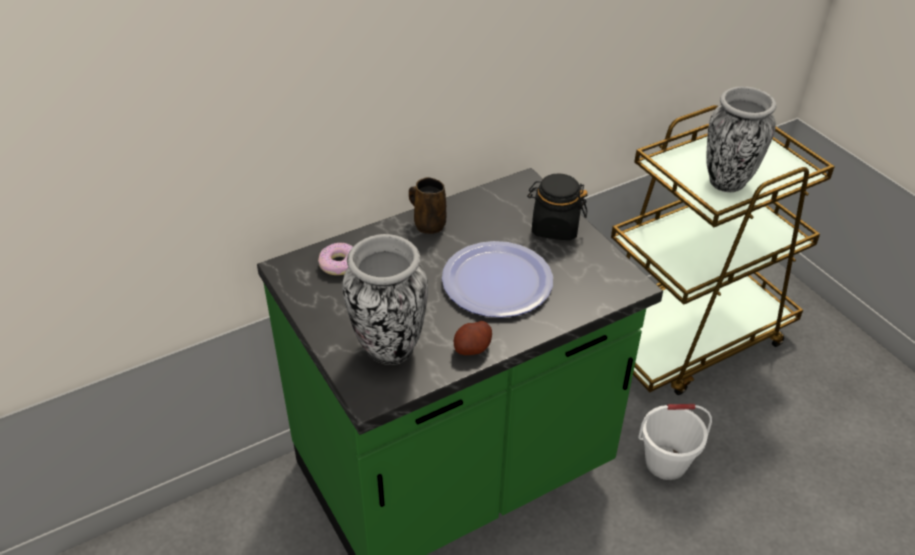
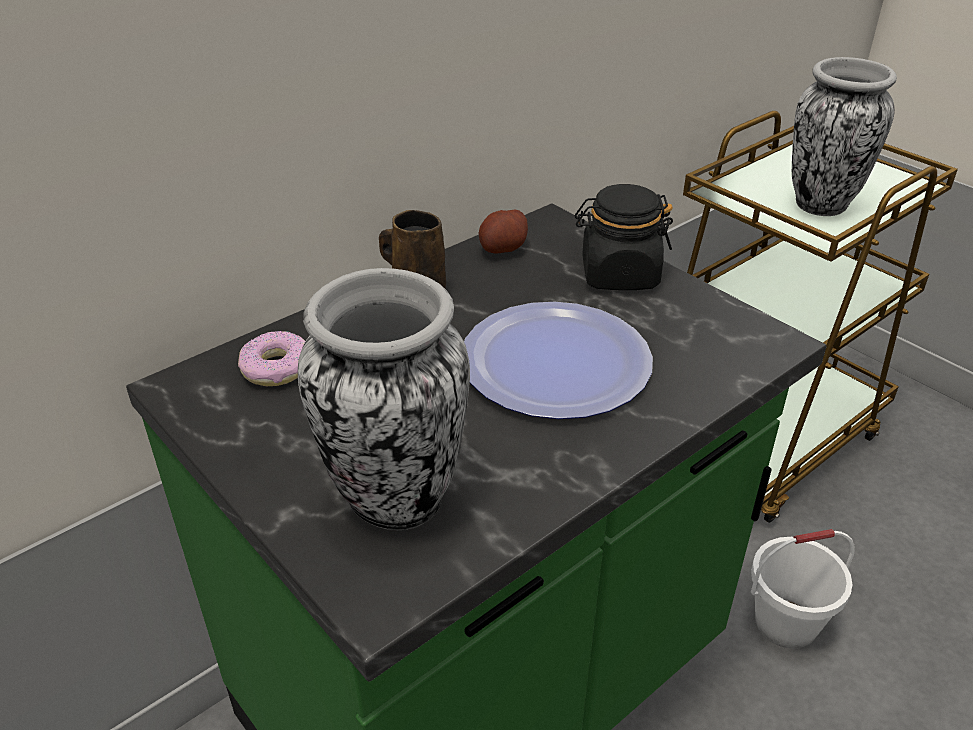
camera: 10 degrees left, 5 degrees down
(472, 348) = (549, 477): potato -> potato (503, 249)

